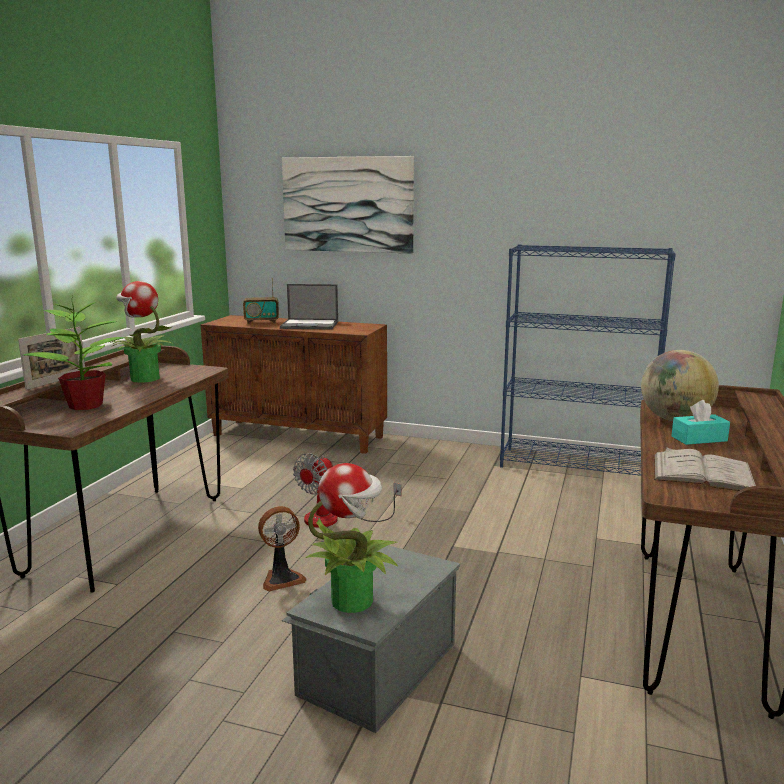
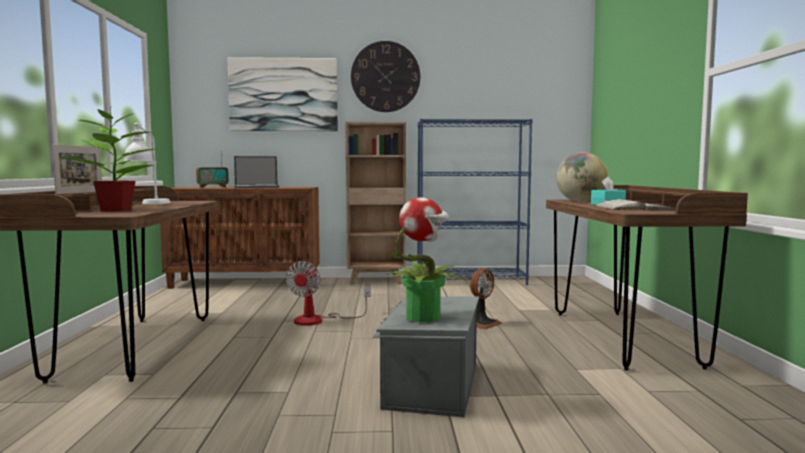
camera: 20 degrees left, 10 degrees down
(144, 378) = (148, 203): potted plant -> white table lamp
(282, 578) = (306, 353): fan -> fan (483, 324)
(452, 450) = (377, 281): none -> brown bookcase
(477, 180) = (385, 77): none -> wall clock

